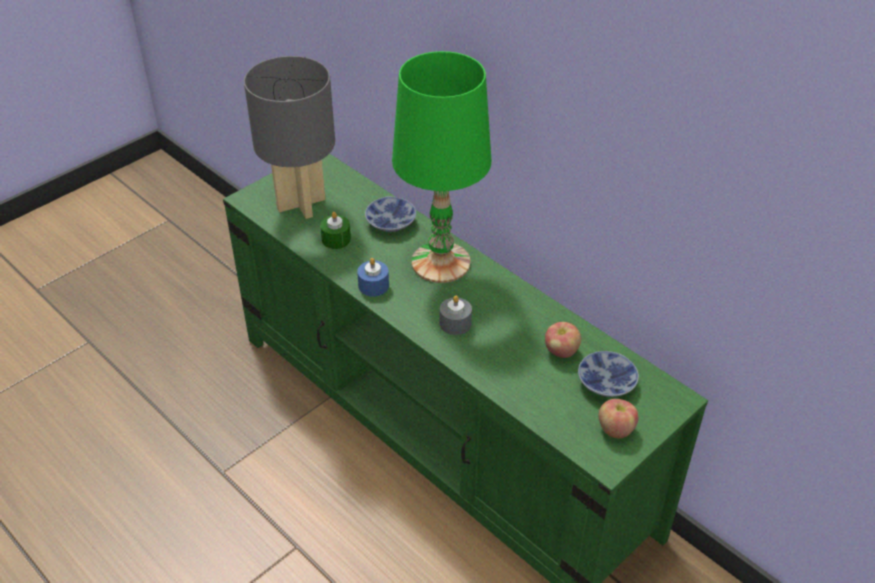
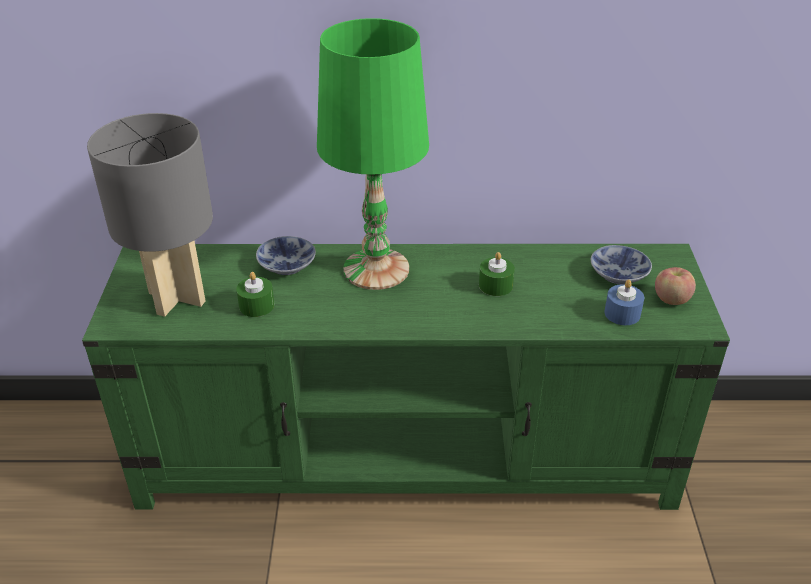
camera: 45 degrees left, 5 degrees down
(373, 285) = (347, 320): blue candle -> blue candle (622, 313)
(455, 323) = (457, 305): grey candle -> none
(502, 328) = (495, 285): none -> green candle
(561, 351) = (559, 274): apple -> none

